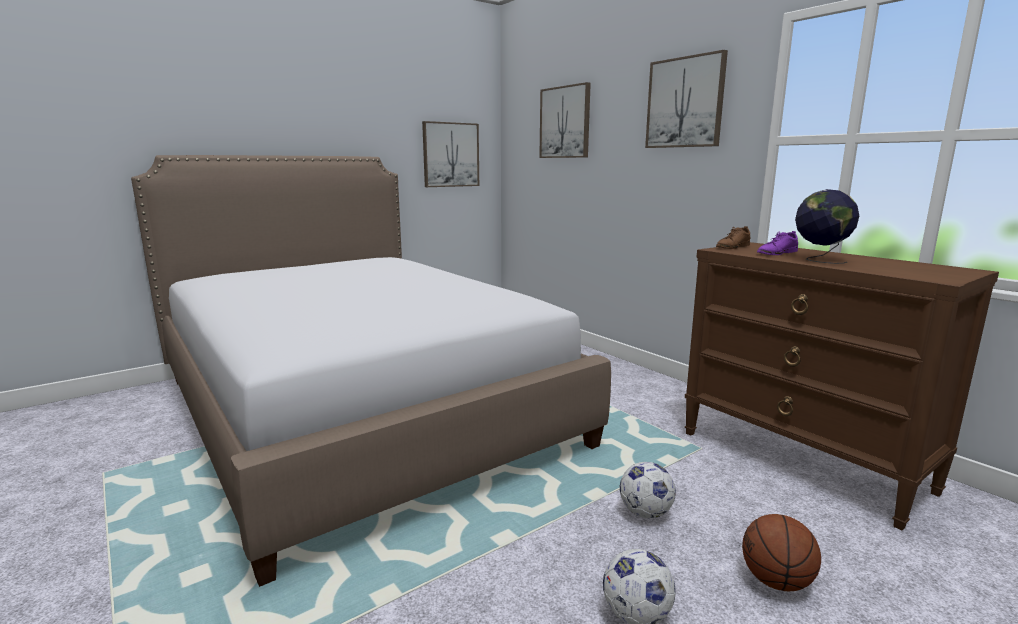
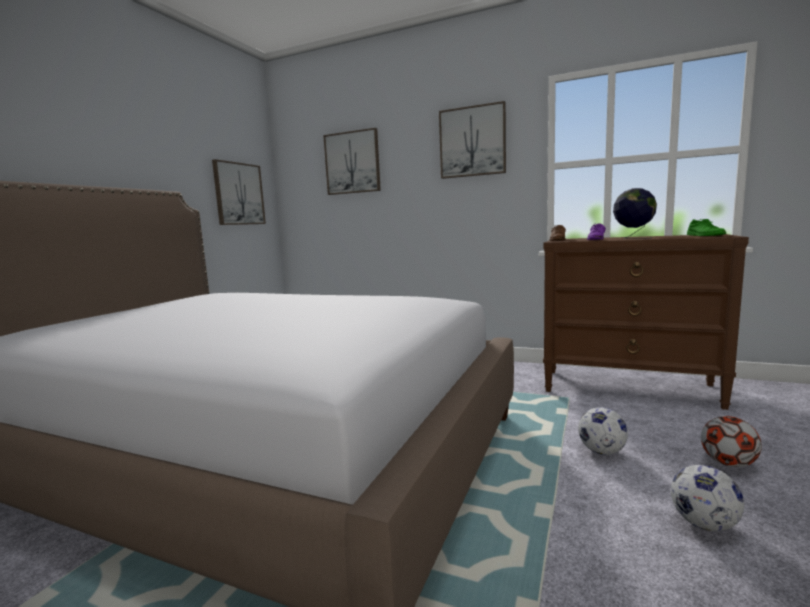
camera: 30 degrees left, 5 degrees down
(776, 581) = (728, 463): basketball -> football
(934, 271) = (705, 235): none -> green shoe

